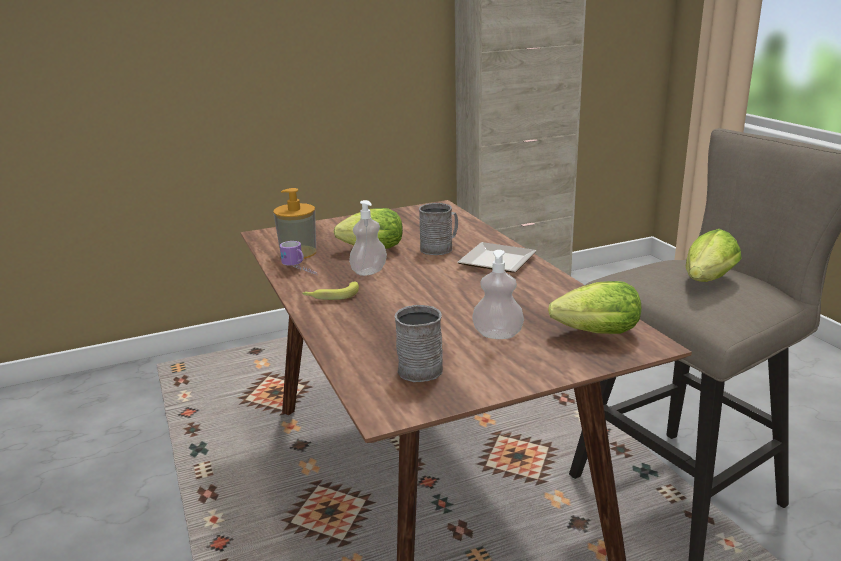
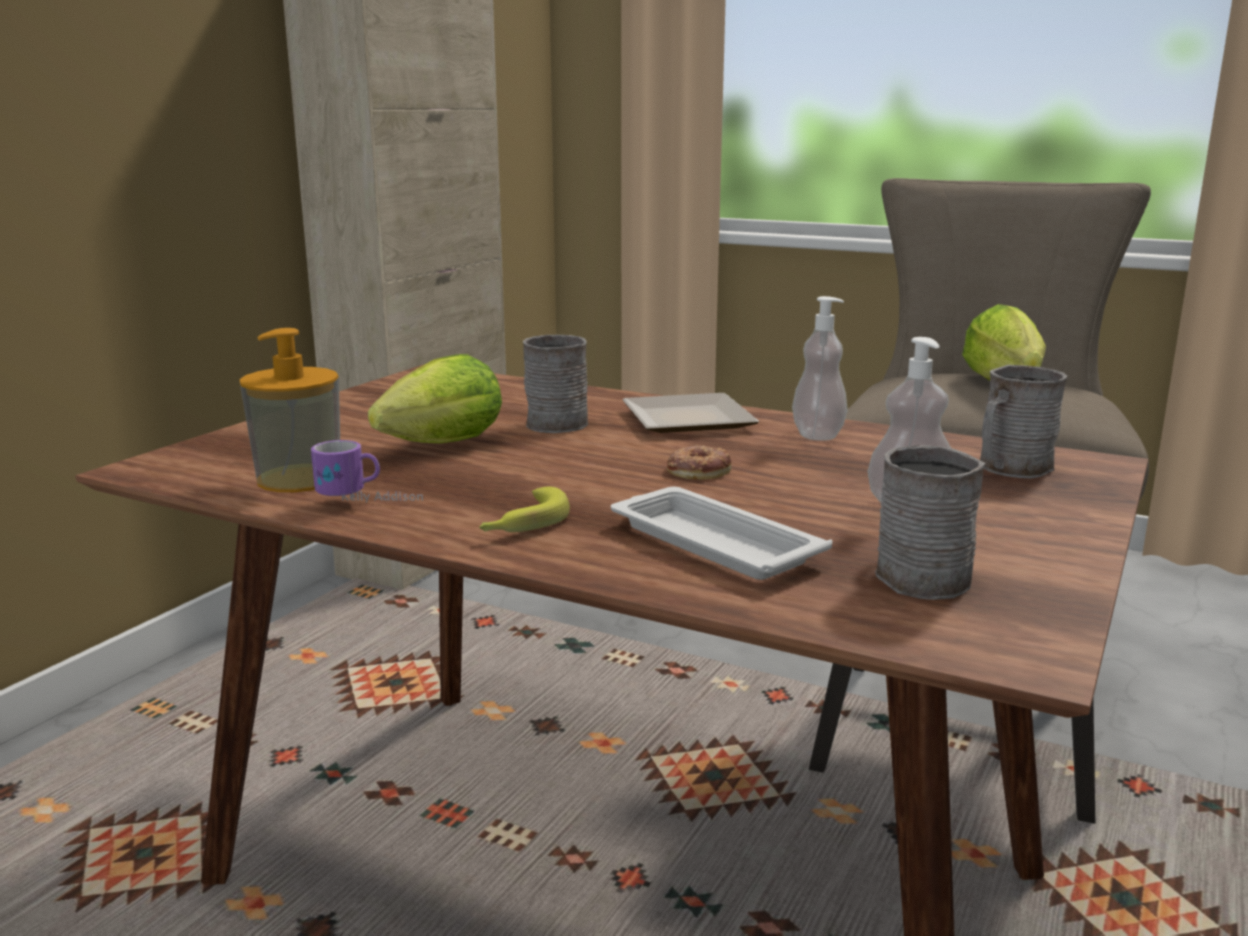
camera: 40 degrees left, 5 degrees down
(369, 271) = (510, 475): soap dispenser -> soap dispenser (818, 435)
(377, 326) = (711, 543): none -> white tray
(444, 290) = (698, 470): none -> donut
(592, 333) = (1010, 469): lettuce -> grey mug

